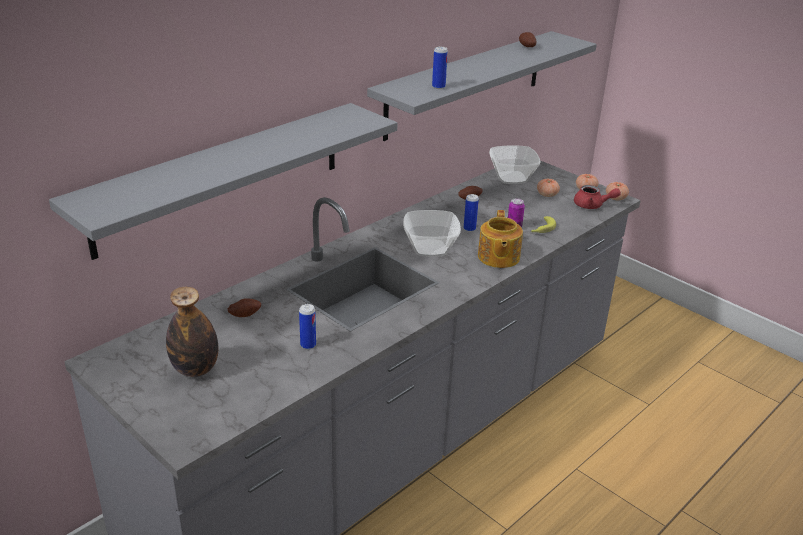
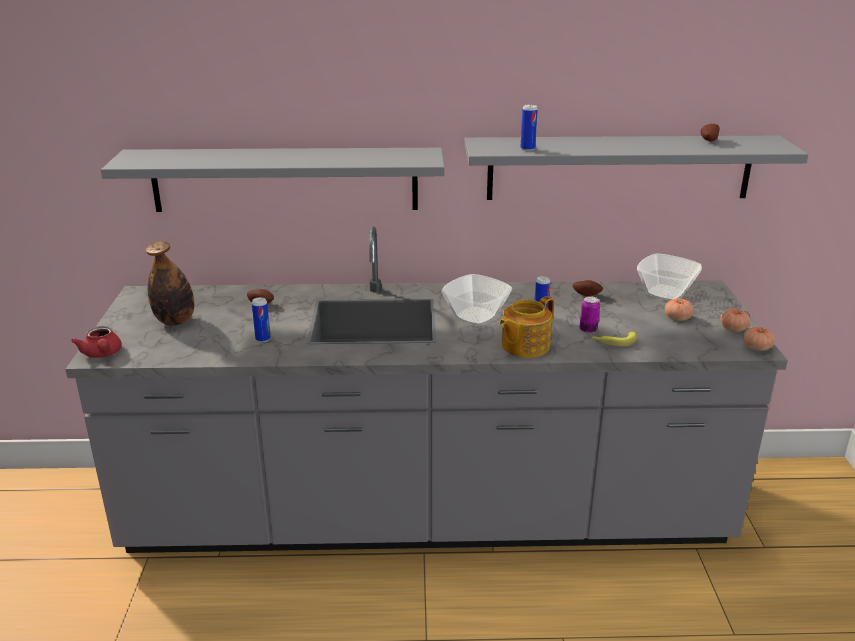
camera: 45 degrees right, 5 degrees down
(592, 205) = (712, 344): red teapot -> red teapot (102, 354)

